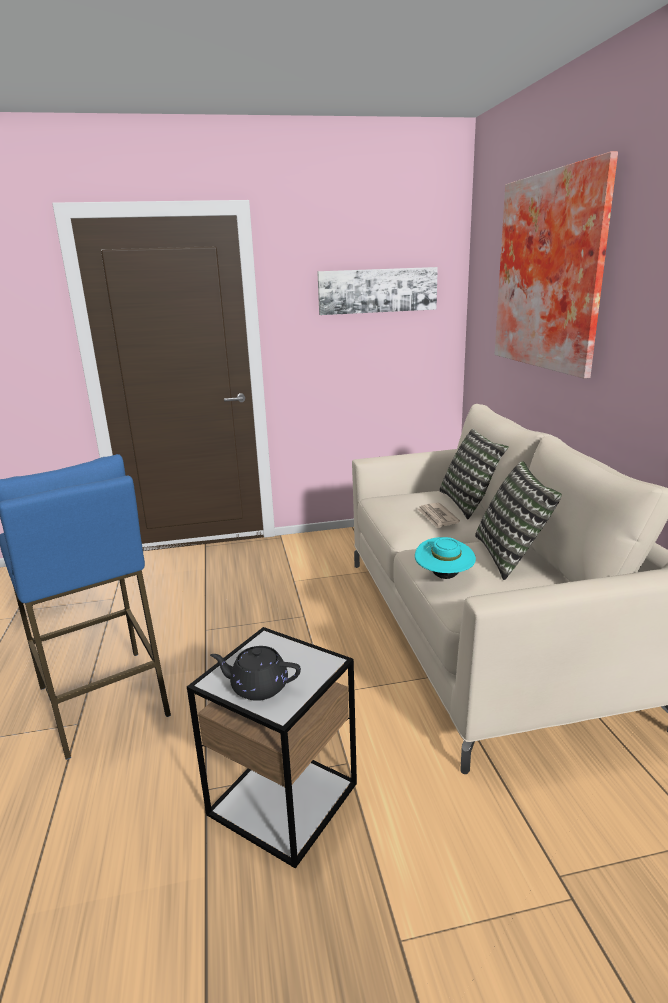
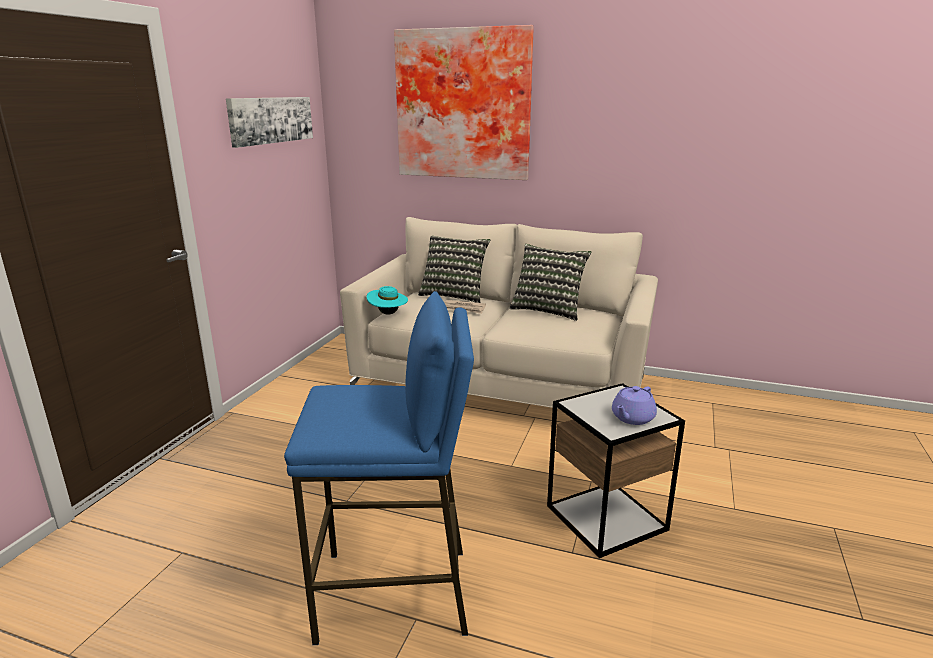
camera: 60 degrees left, 0 degrees up
(258, 687) = (632, 418): black teapot -> purple teapot
(444, 576) = (552, 332): turquoise hat -> turquoise hat (388, 314)

